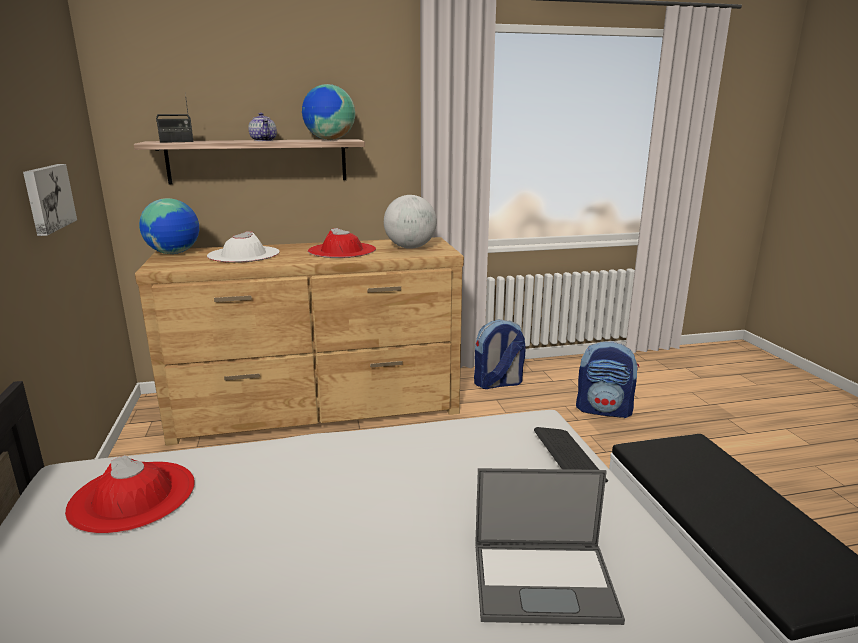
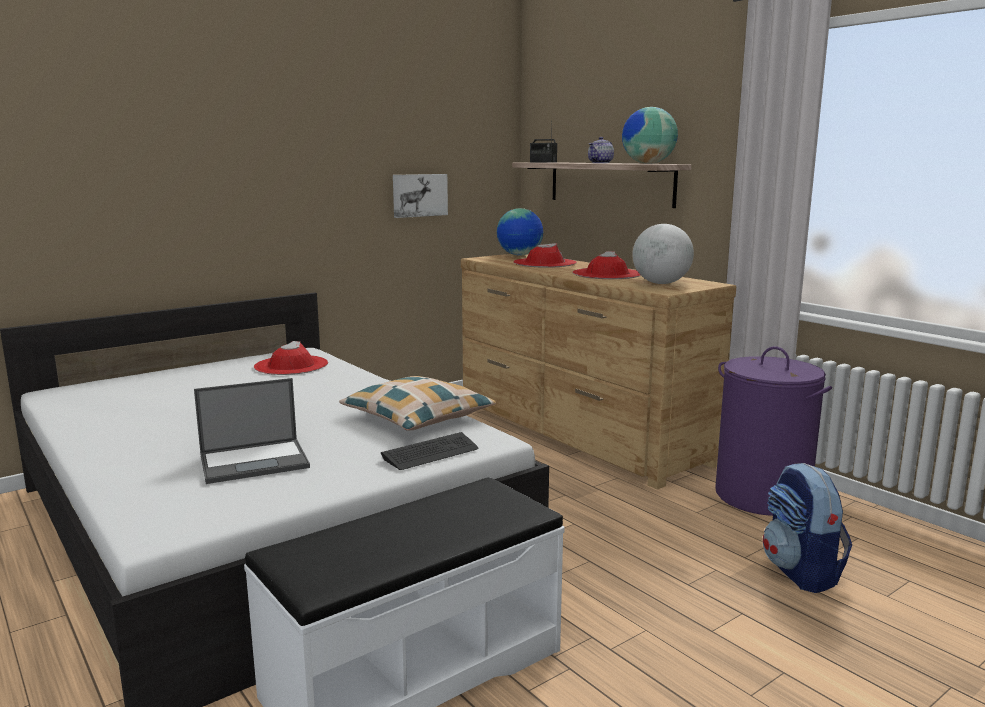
camera: 65 degrees right, 5 degrees down
(243, 254) = (544, 263): white hat -> red hat
(452, 443) = (418, 417): none -> pillow
(498, 384) = (761, 496): backpack -> purple laundry basket
(545, 581) = (255, 461): laptop -> laptop turned 90 degrees counterclockwise

